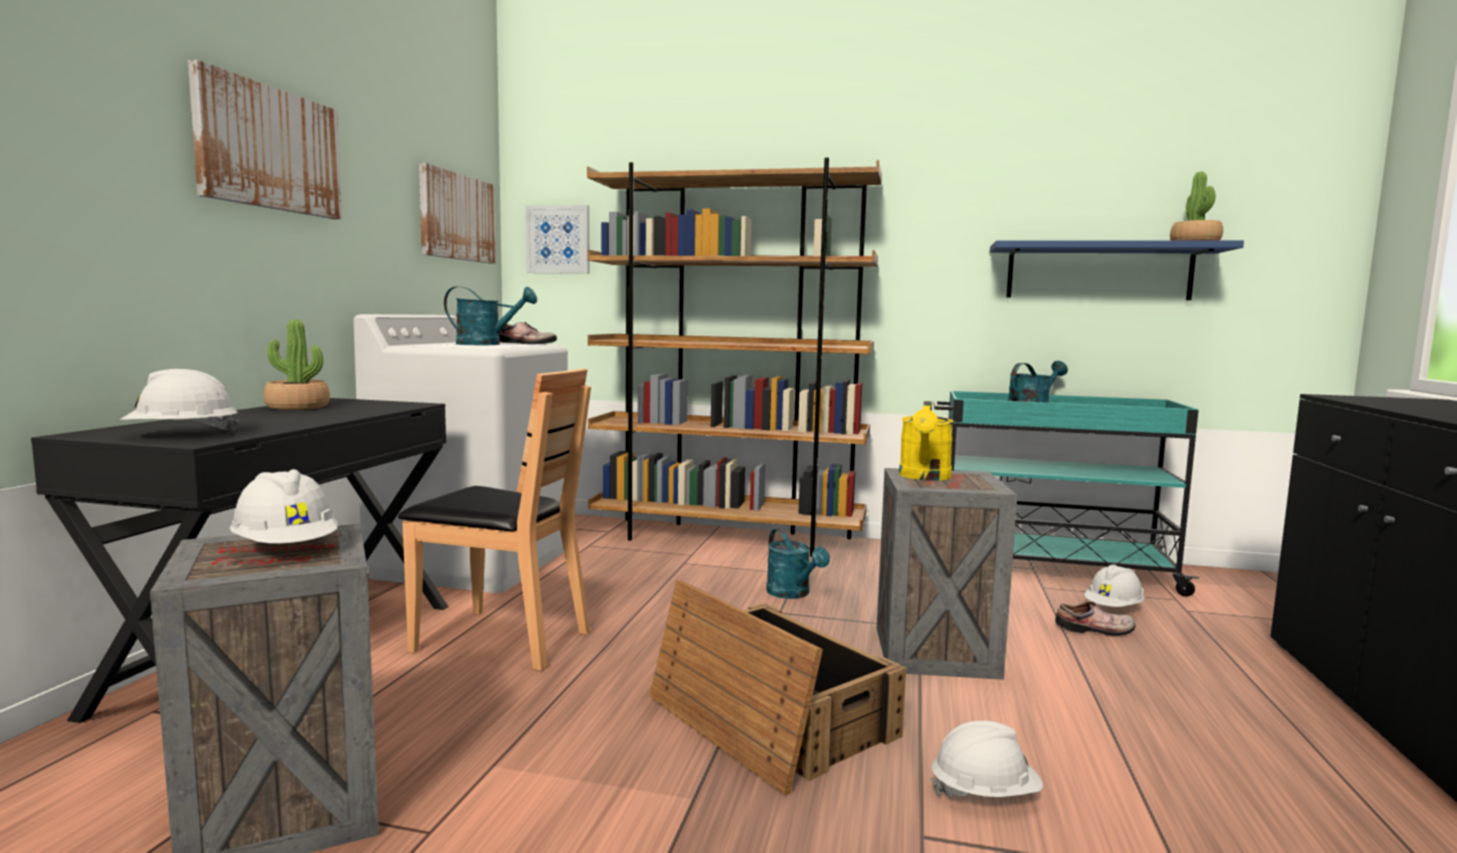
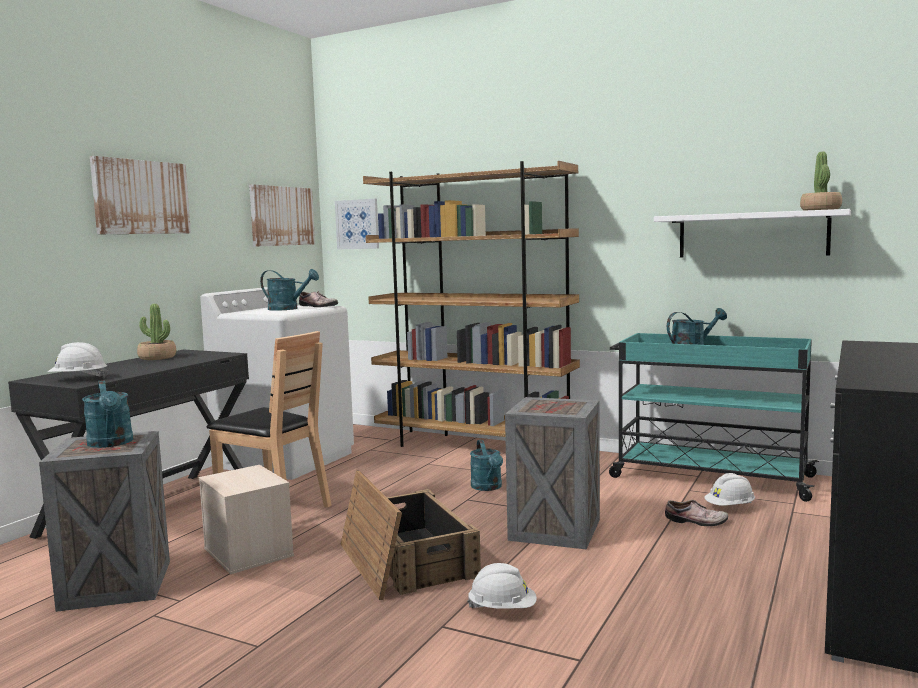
camera: 15 degrees right, 0 degrees up
(287, 549) = (111, 443): white hard hat -> turquoise watering can
(506, 721) = (249, 552): none -> beige storage box
(925, 477) = (541, 404): yellow watering can -> none
(1098, 272) = (752, 235): blue shelf -> white shelf

